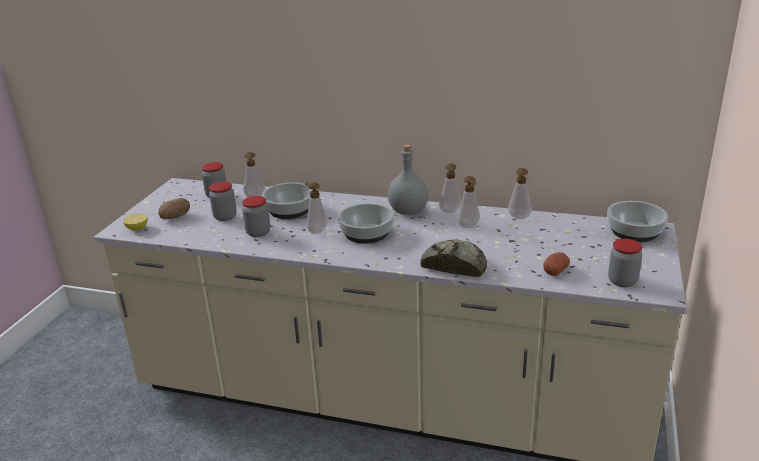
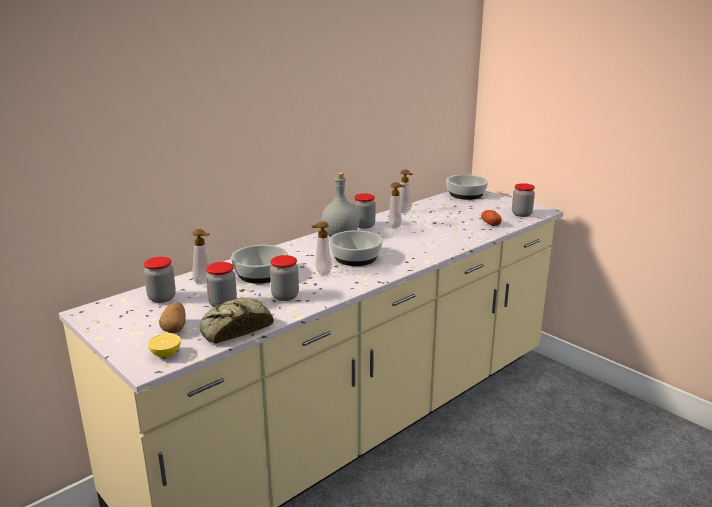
camera: 60 degrees left, 5 degrees down
(450, 212) = (364, 226): soap dispenser -> jar
(454, 265) = (447, 245): bread -> bread (234, 328)

